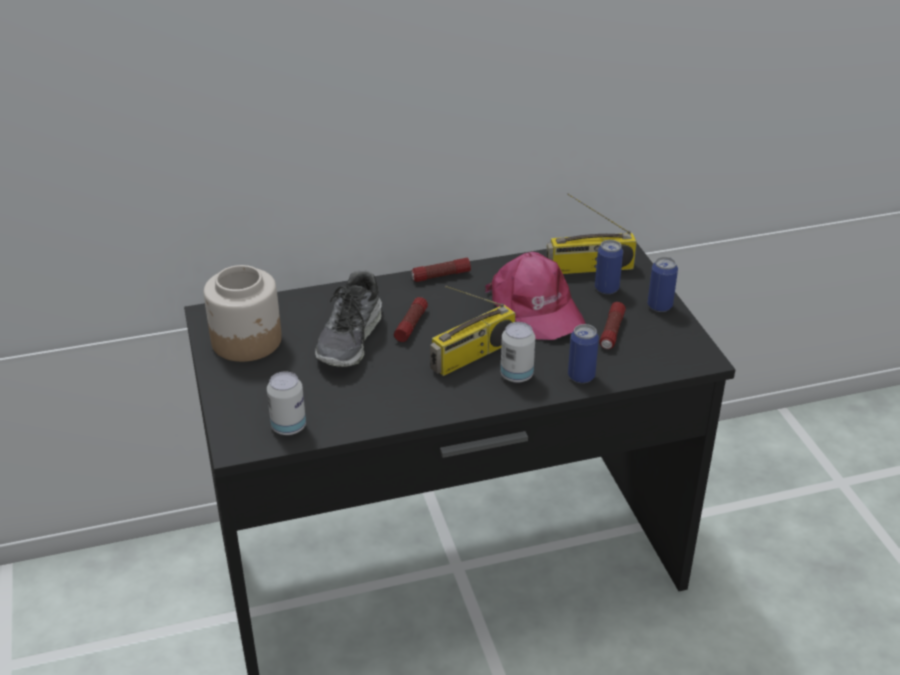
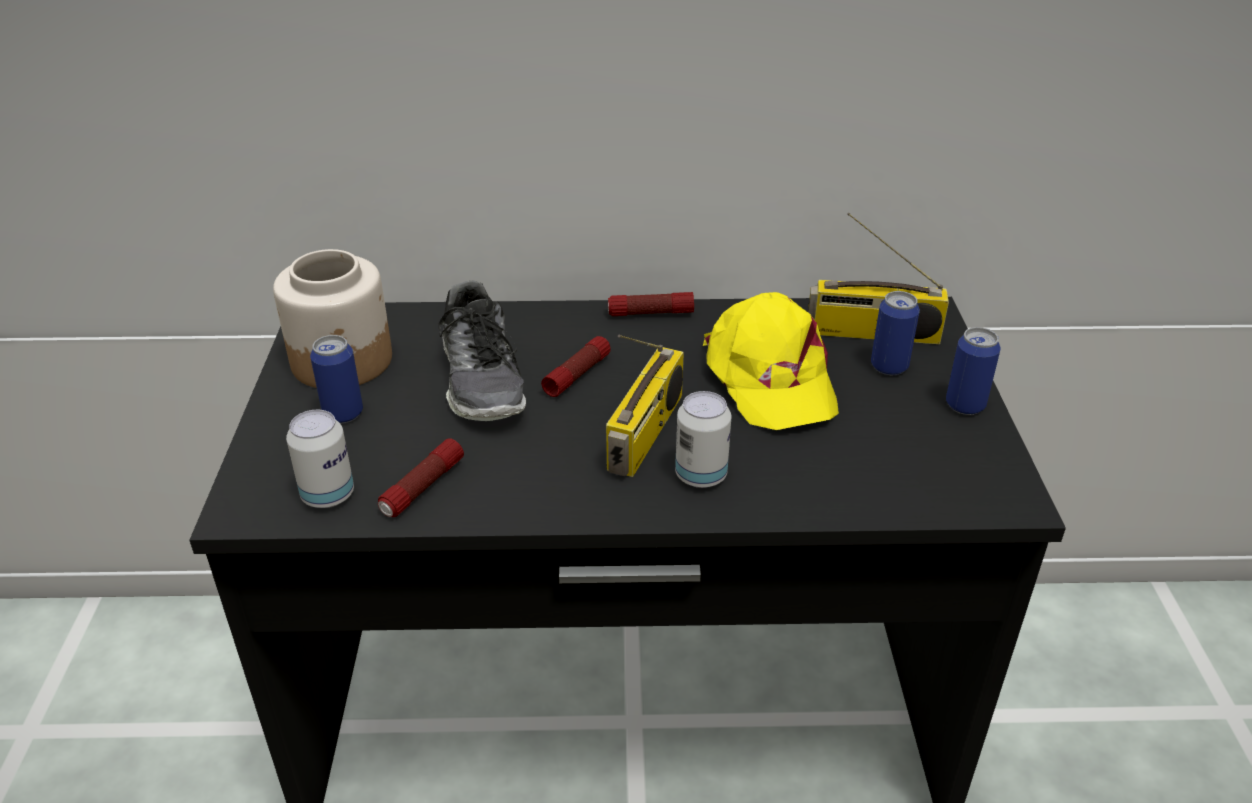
camera: 15 degrees right, 0 degrees up
(350, 338) = (483, 380): shoe -> shoe turned 45 degrees counterclockwise
(472, 356) = (646, 434): radio -> radio turned 45 degrees counterclockwise
(535, 308) = (769, 378): pink cap -> yellow cap
(581, 376) = (802, 495): can -> can (343, 413)
(612, 332) = (875, 433): flashlight -> flashlight (422, 488)

